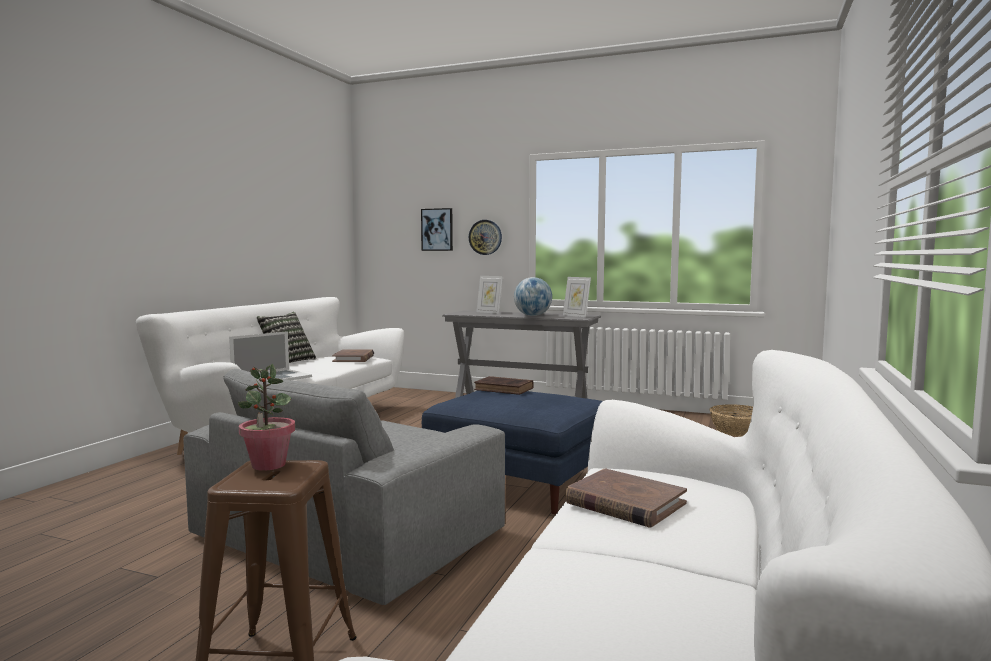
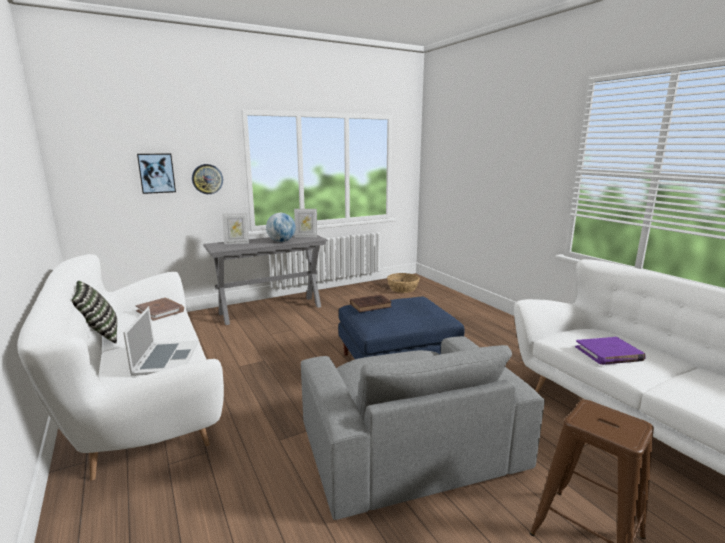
camera: 50 degrees left, 10 degrees up
(268, 465) = (587, 419): potted plant -> none
(624, 503) = (608, 353): brown book -> purple book

